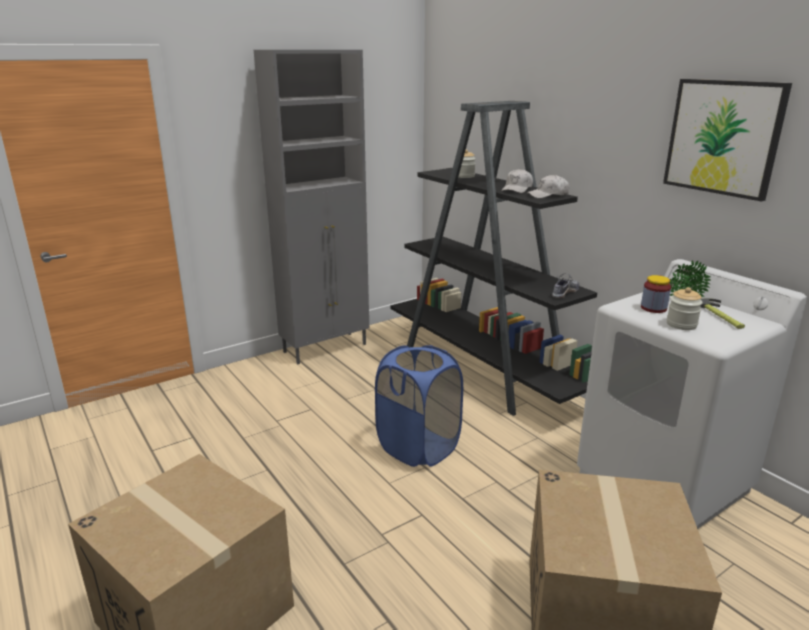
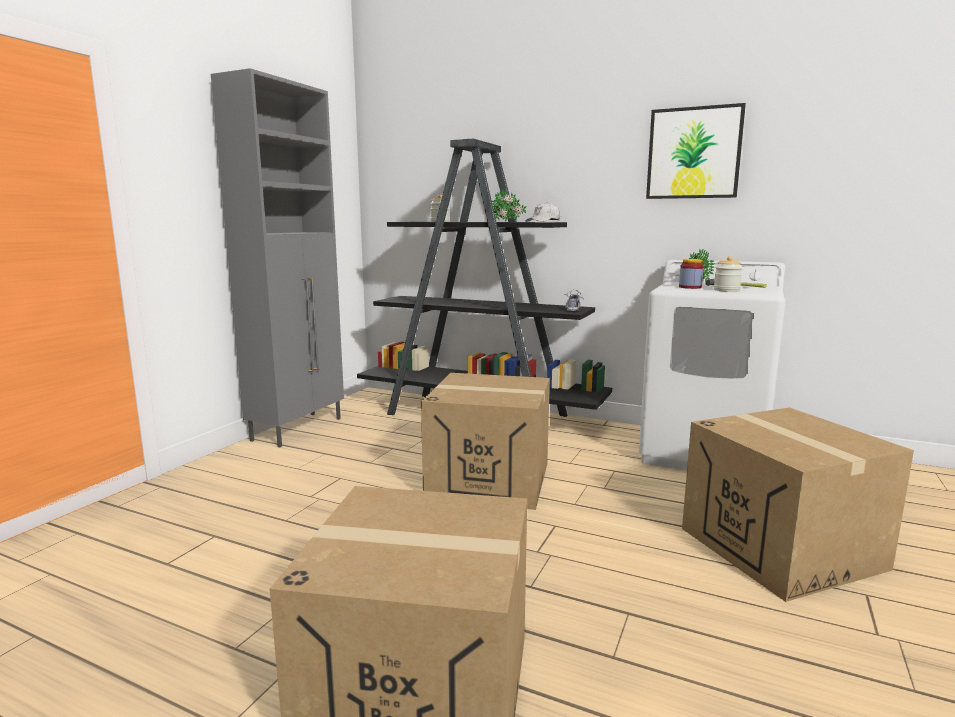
camera: 30 degrees left, 10 degrees down
(418, 447) = (489, 480): blue laundry basket -> cardboard box
(517, 189) = (508, 221): white cap -> potted plant

